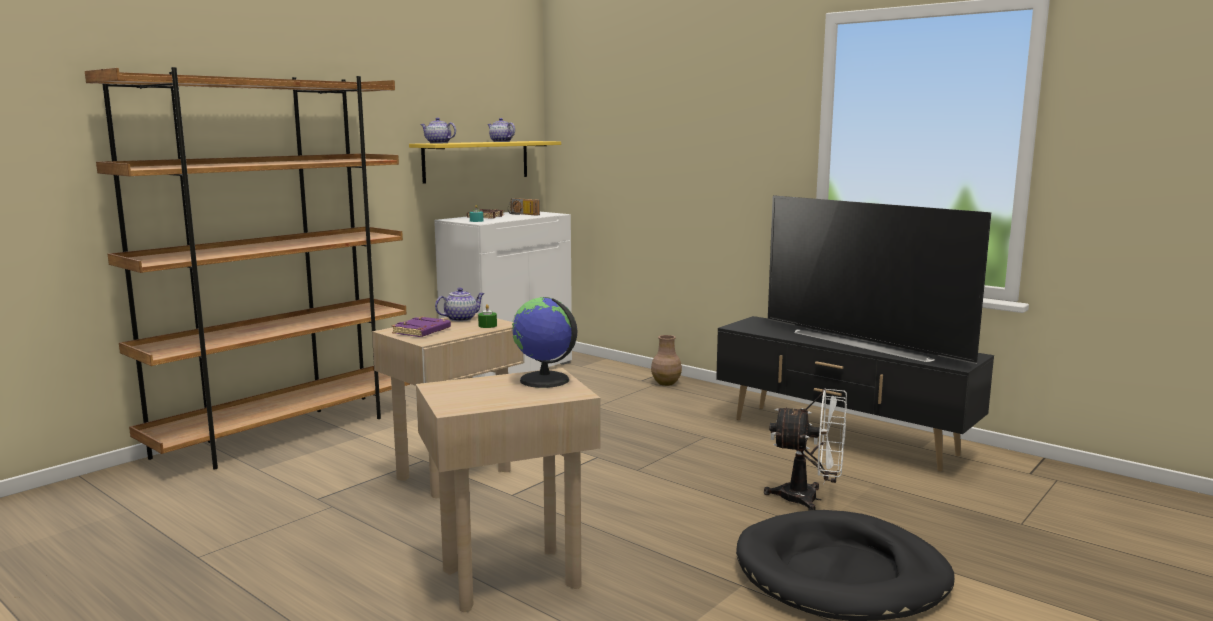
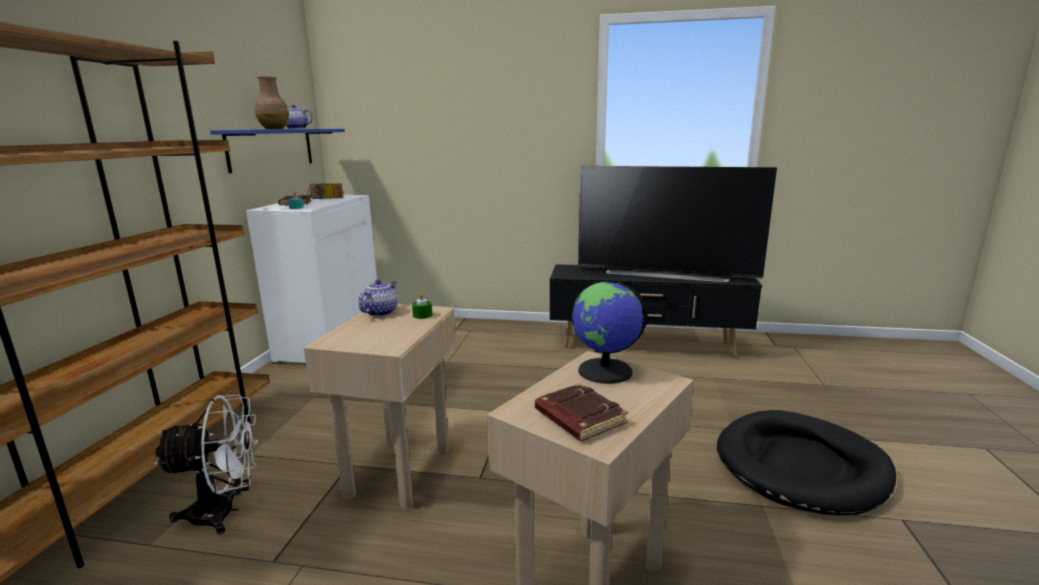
camera: 30 degrees left, 5 degrees up
(422, 331) = (365, 336): purple book -> none
(438, 143) = (245, 129): teapot -> none
(467, 396) = (578, 417): none -> brown book
(476, 161) = (272, 148): yellow shelf -> blue shelf
(665, 383) = (477, 327): brown vase -> brown vase (274, 129)
(809, 499) = (695, 404): white fan -> white fan (225, 512)

